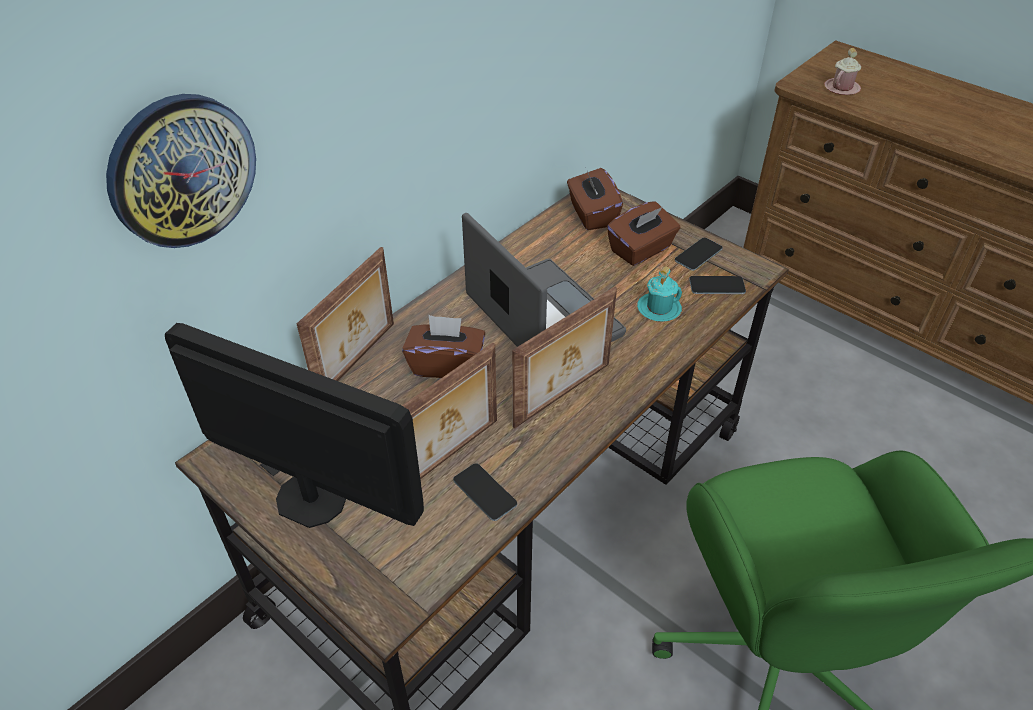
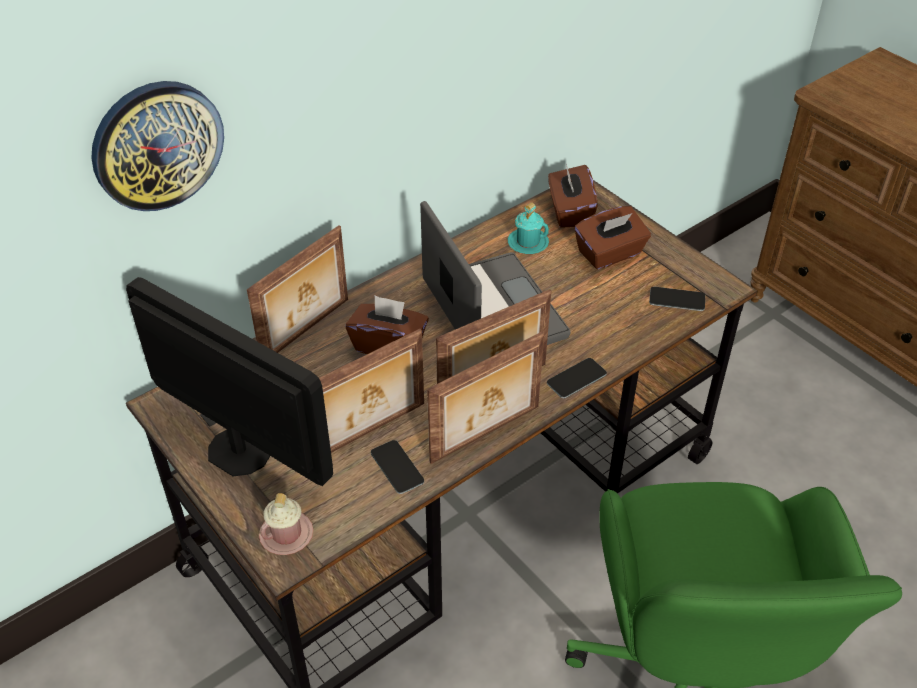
camera: 10 degrees right, 0 degrees up
(569, 445) = (486, 435): none -> picture frame
(659, 308) = (611, 315): turquoise mug -> turquoise mug (528, 243)
(698, 254) = (667, 265): phone -> phone (576, 378)
(841, 88) = (866, 103): pink mug -> pink mug (286, 534)

